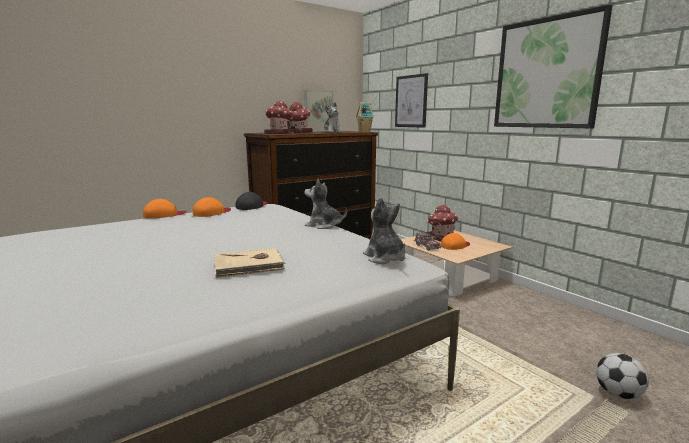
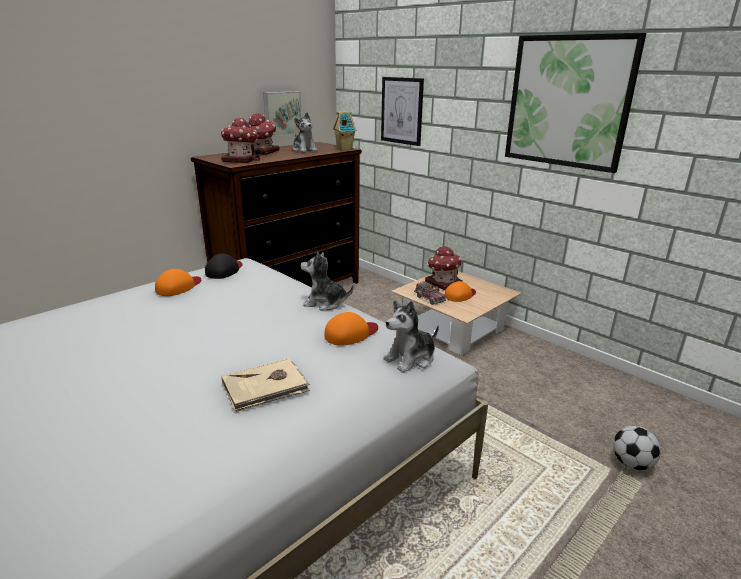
camera: 10 degrees left, 10 degrees up
(164, 214) = (117, 294): orange cap -> orange cap (351, 333)
(385, 258) = (411, 359): plush toy -> plush toy turned 90 degrees counterclockwise

